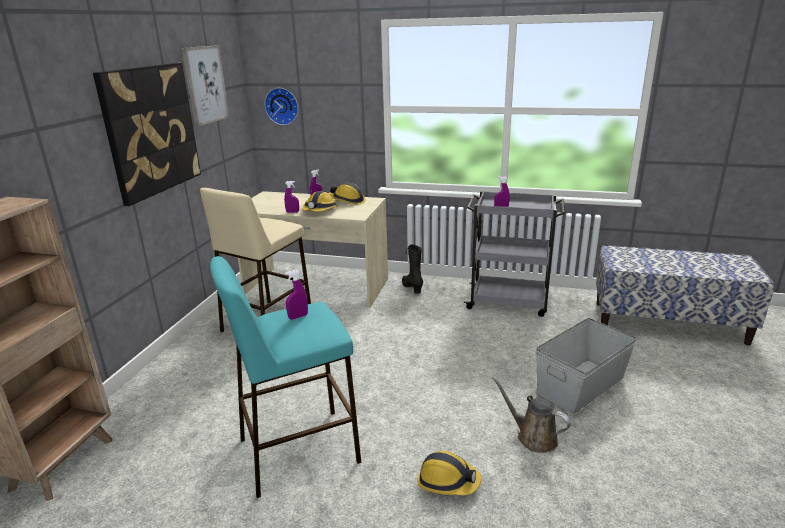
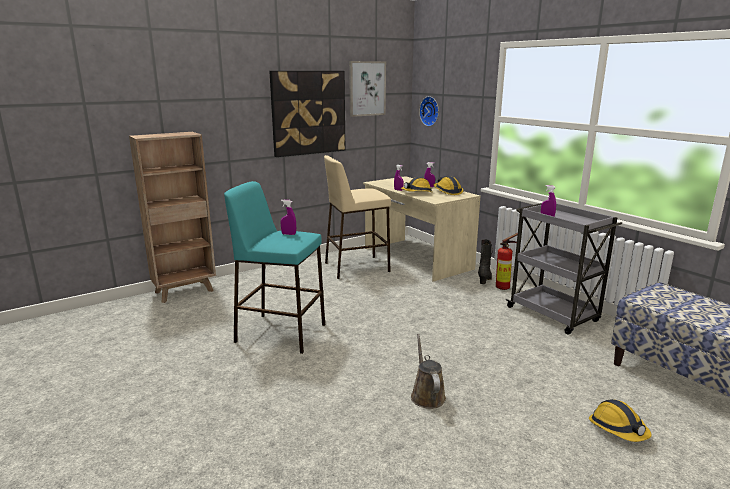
camera: 40 degrees right, 5 degrees down
(438, 289) = (504, 287): none -> fire extinguisher
(447, 481) = (333, 386): hard hat -> hard hat (618, 429)
(581, 385) = (522, 387): grey storage box -> none

